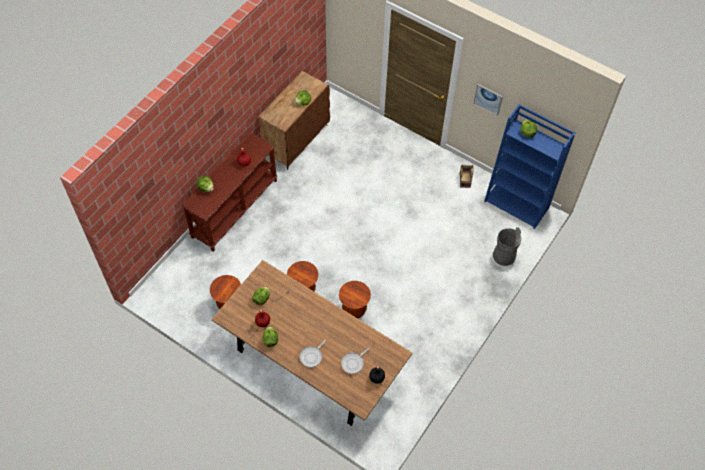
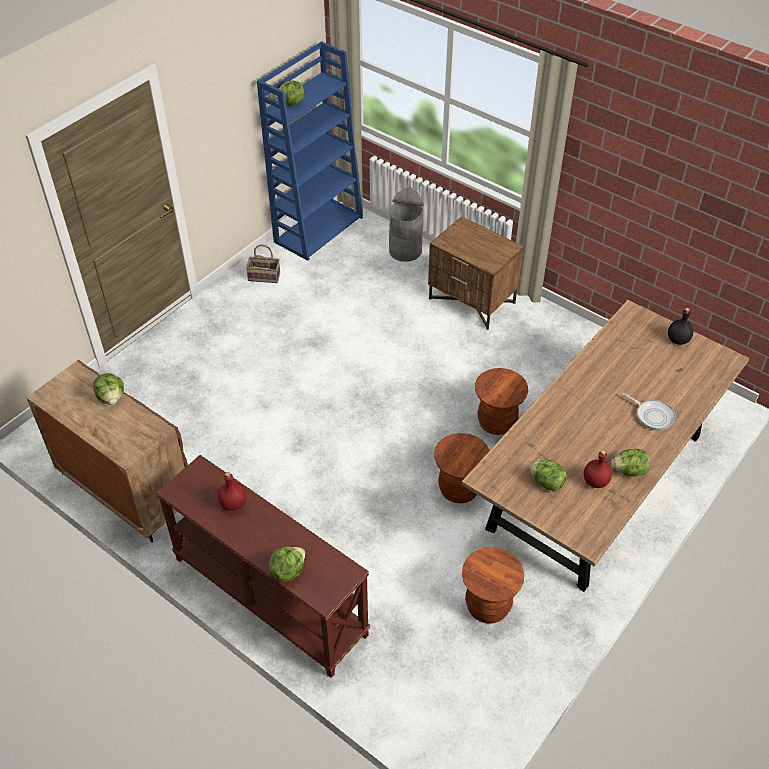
camera: 85 degrees left, 10 degrees down
(353, 363) = (656, 365): frying pan -> none
(459, 296) = (472, 301): none -> brown nightstand
(488, 99) = (218, 129): picture -> none

